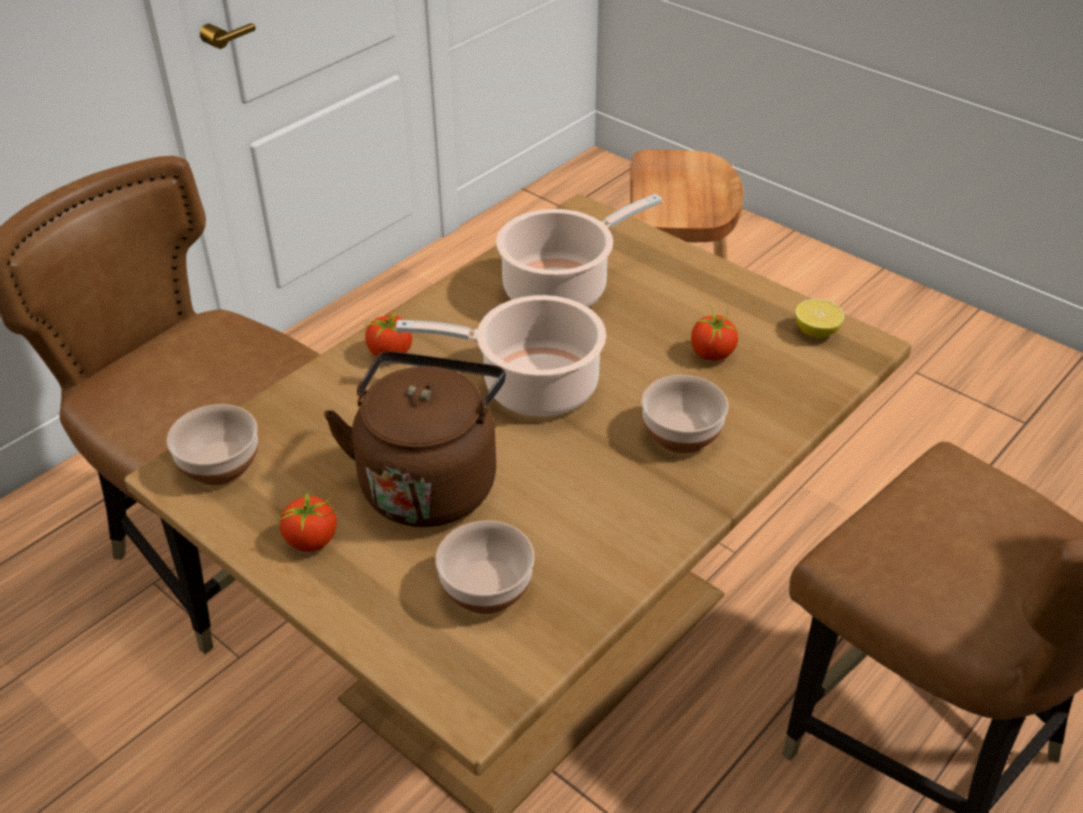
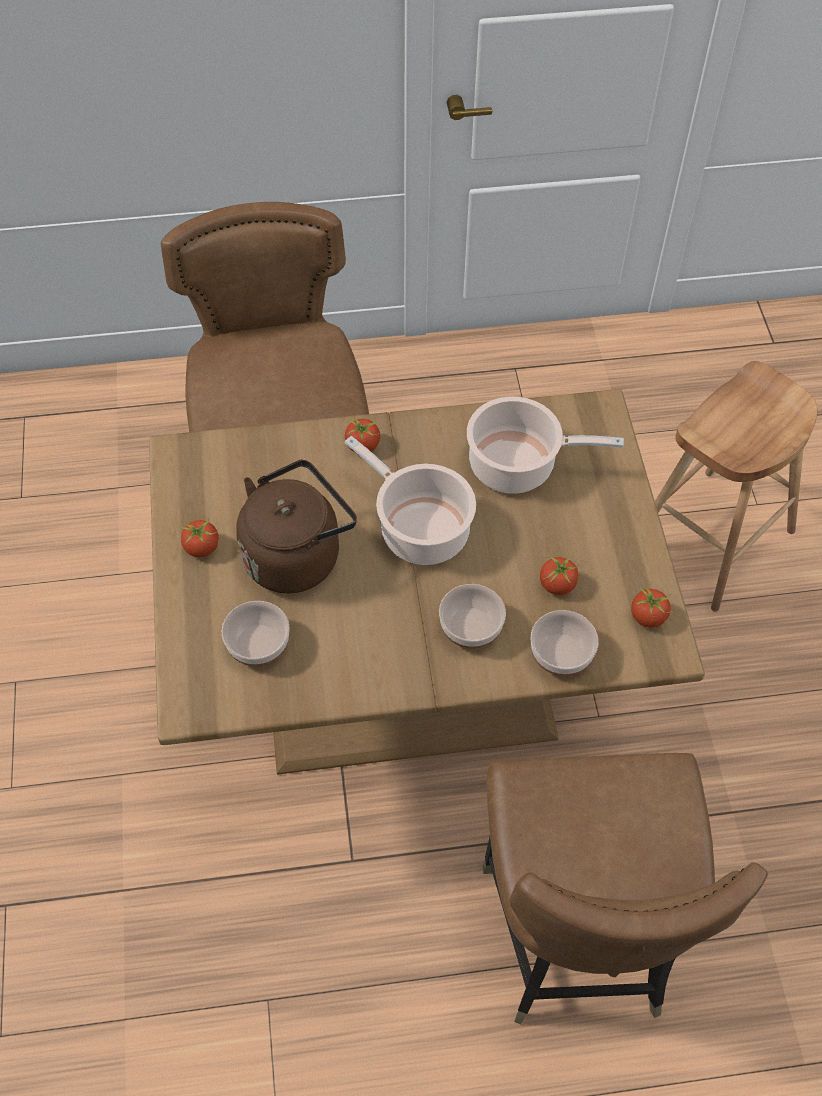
camera: 40 degrees right, 15 degrees up
(220, 463) = (202, 462): bowl -> bowl (562, 654)
(816, 331) = (648, 617): lemon -> tomato

